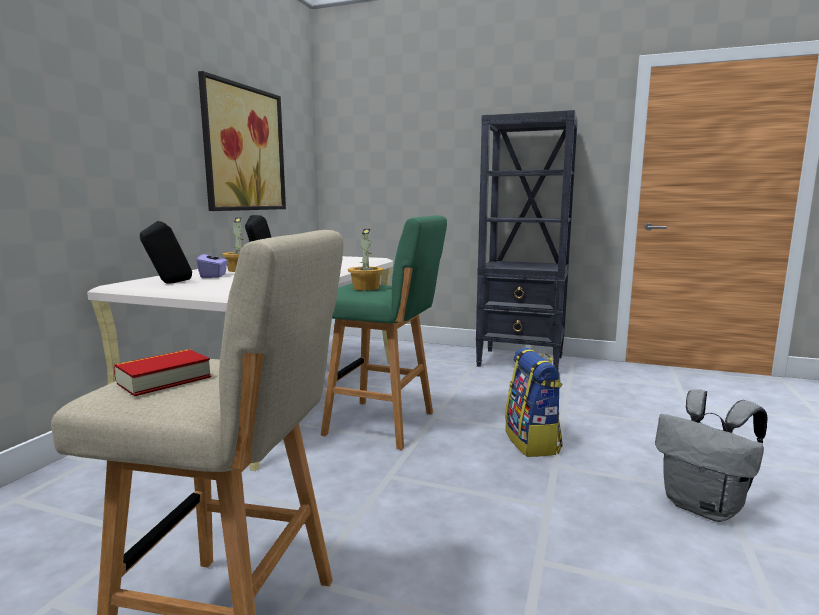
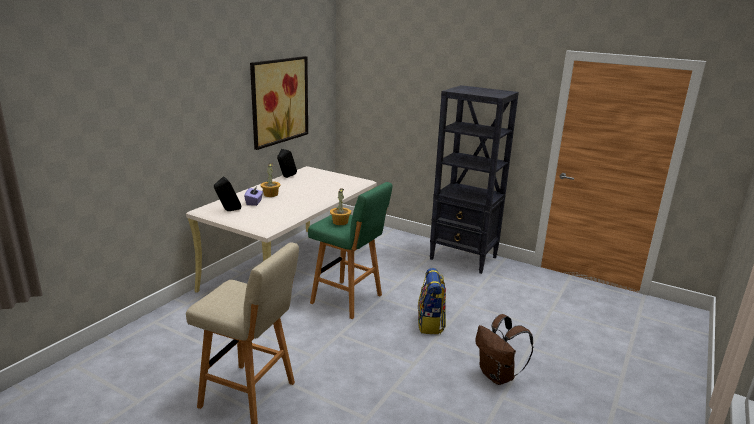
camera: 10 degrees right, 10 degrees up
(164, 380) = (225, 298): book -> none
(704, 507) = (498, 376): grey backpack -> brown backpack

